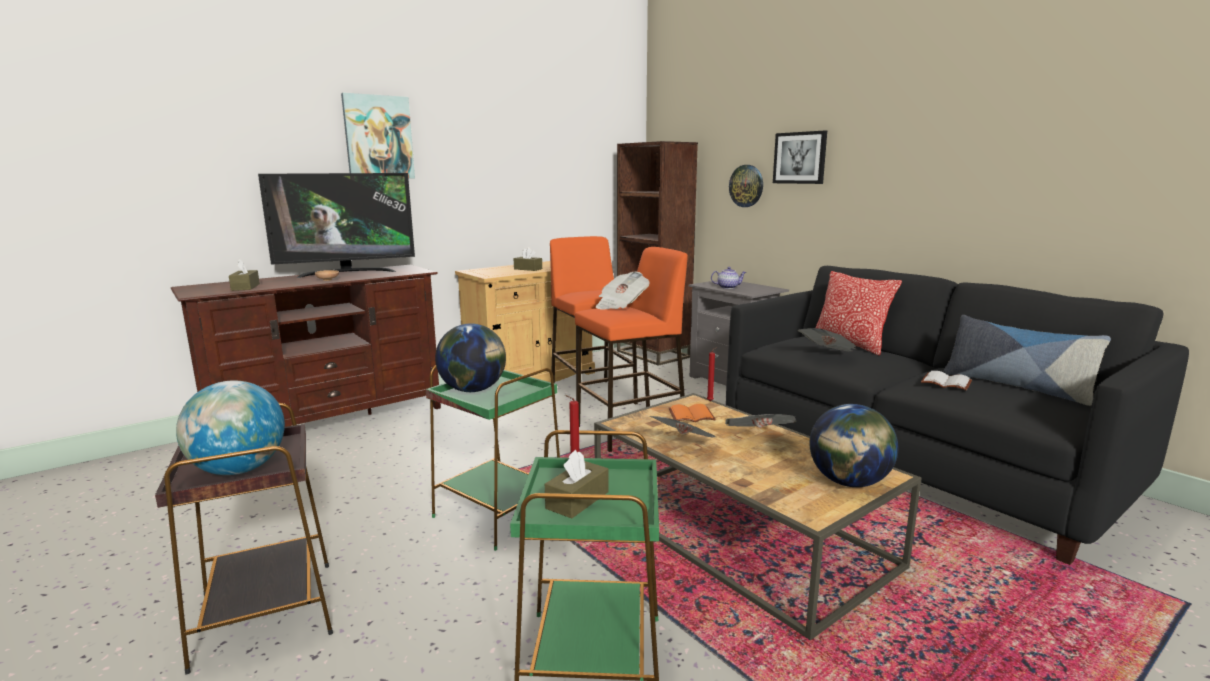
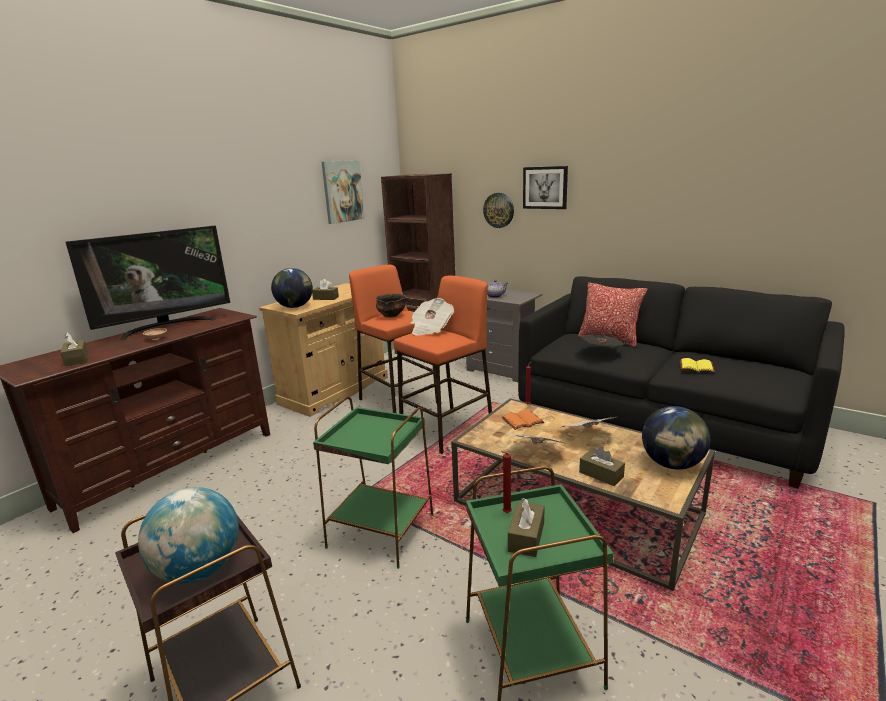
camera: 15 degrees left, 5 degrees up
(378, 137) = (175, 191): picture -> picture (342, 191)
(473, 390) = (352, 434): globe -> globe (295, 307)
(589, 292) = (391, 315): none -> bowl
(747, 478) = (601, 474): none -> brown tissue box
(945, 383) = (696, 367): white book -> yellow book
(1015, 386) = (740, 363): pillow -> none

